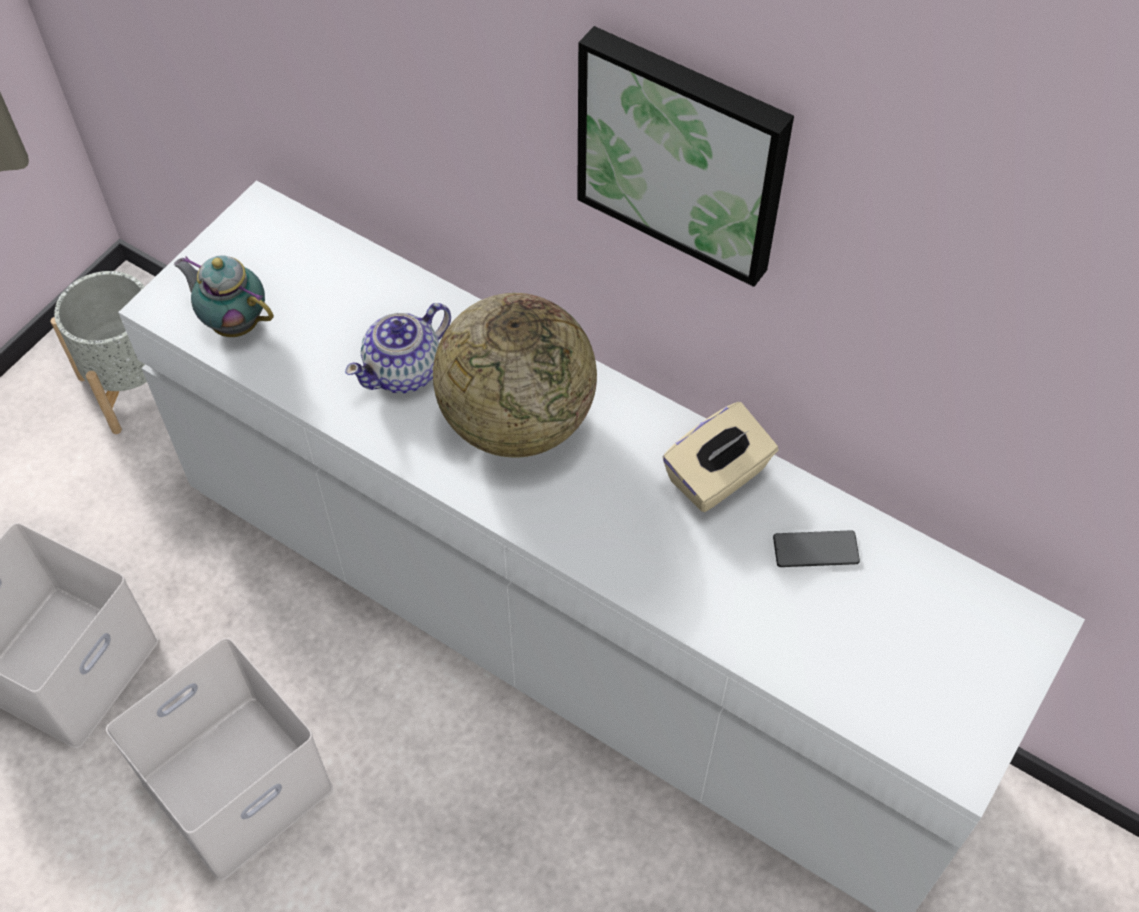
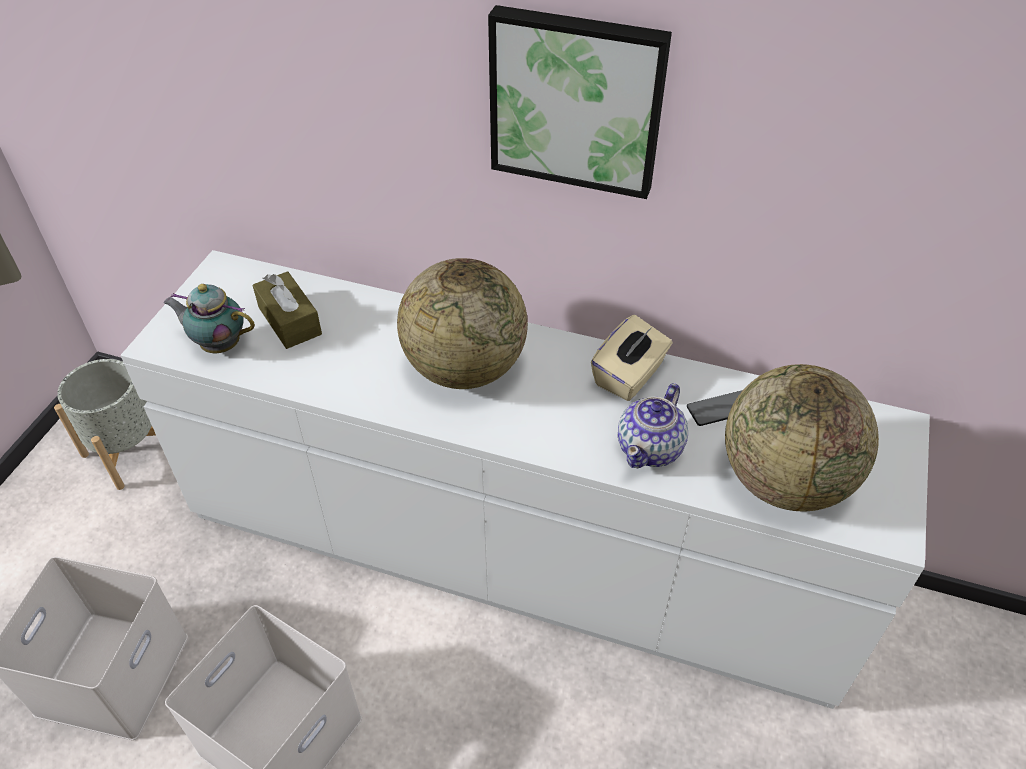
camera: 15 degrees left, 10 degrees down
(325, 306) = (290, 321): none -> brown tissue box
(405, 370) = (366, 352): teapot -> teapot (651, 448)
(855, 665) = (784, 481): none -> globe

